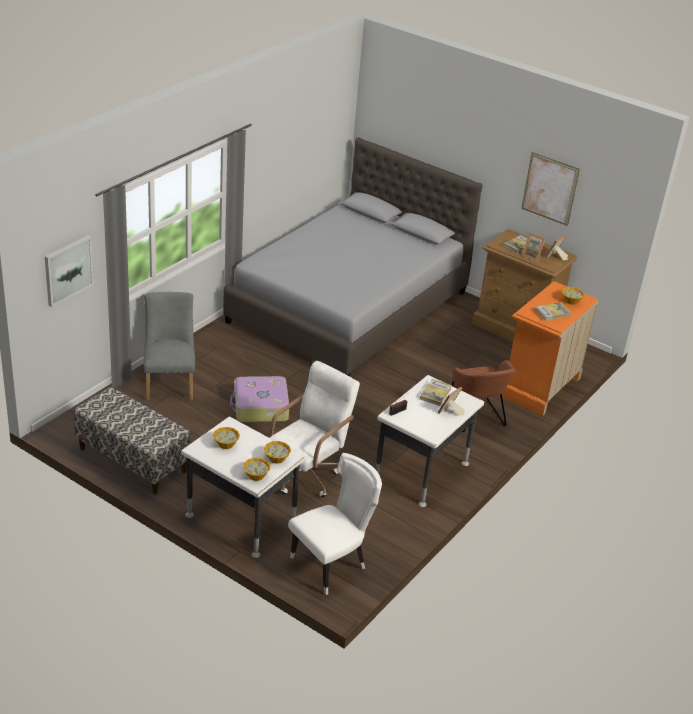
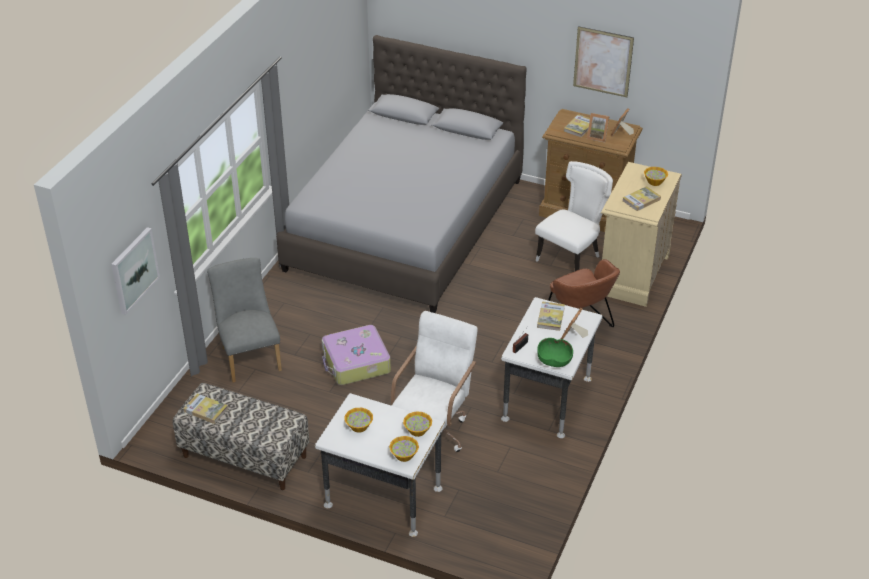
camera: 10 degrees left, 5 degrees up
(105, 408) = (206, 410): none -> book
(332, 564) = (494, 524): white chair -> white chair (571, 259)
(424, 429) = (554, 361): none -> green bowl
(539, 386) = (632, 274): orange dresser -> beige dresser

